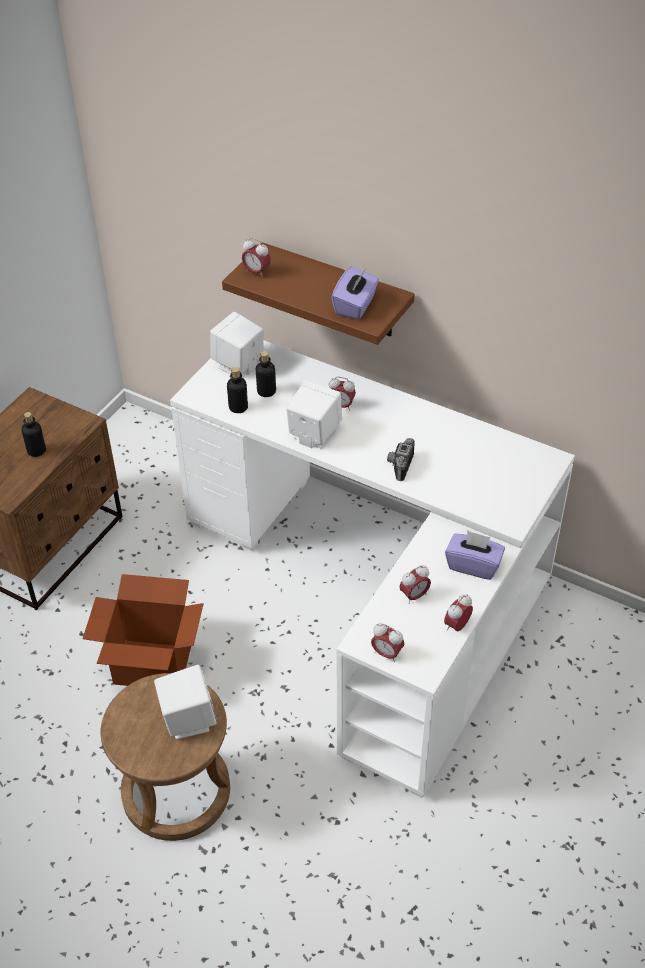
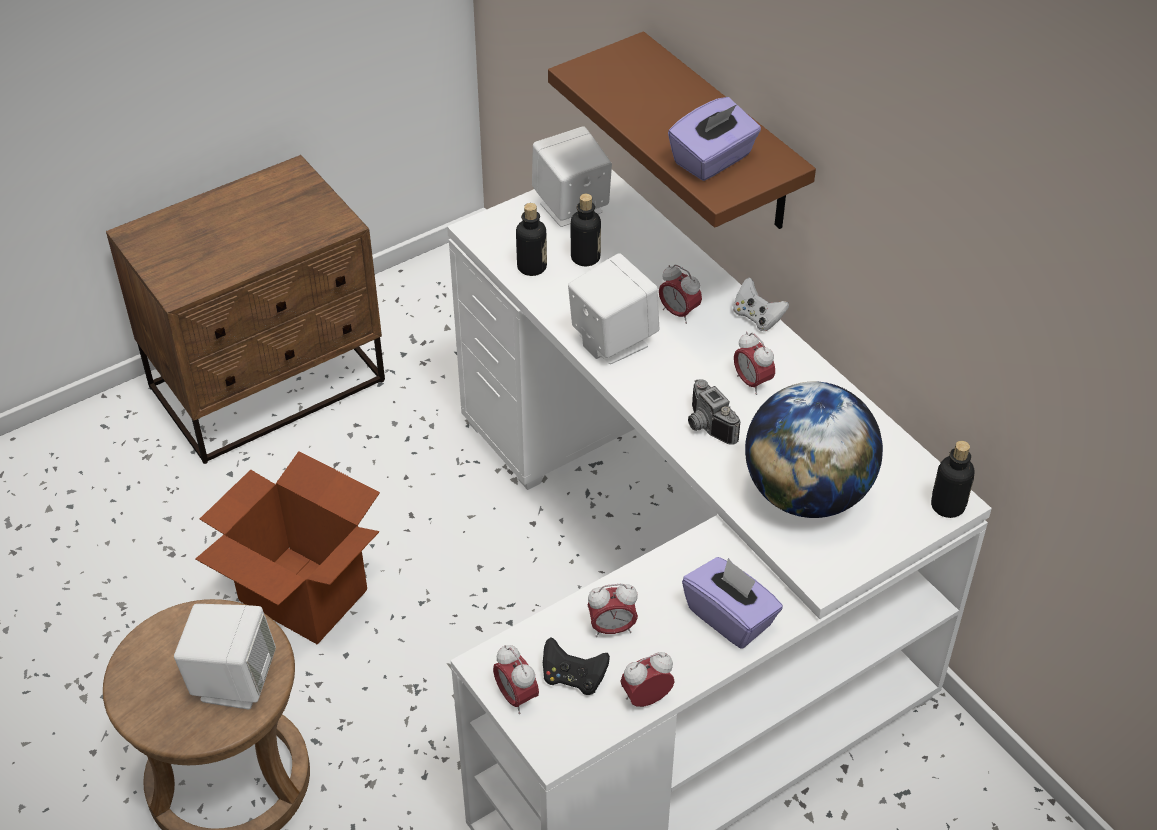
camera: 25 degrees right, 0 degrees up
(36, 450) = (254, 241): bottle -> bottle (947, 506)
(256, 272) = (604, 70): alarm clock -> alarm clock (752, 382)
(387, 394) = (757, 318): none -> white game controller
(398, 465) = (706, 427): camera -> camera turned 75 degrees counterclockwise
(411, 631) = (573, 678): none -> black game controller
(476, 482) = (806, 494): none -> globe

